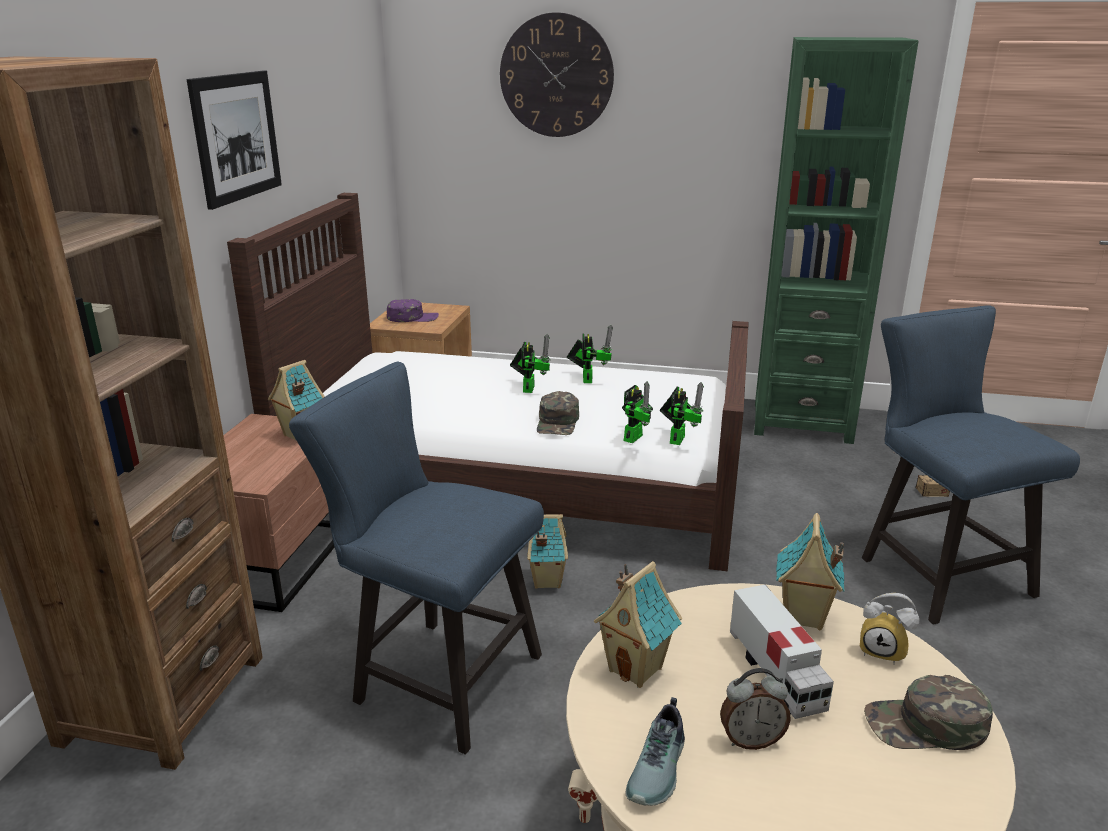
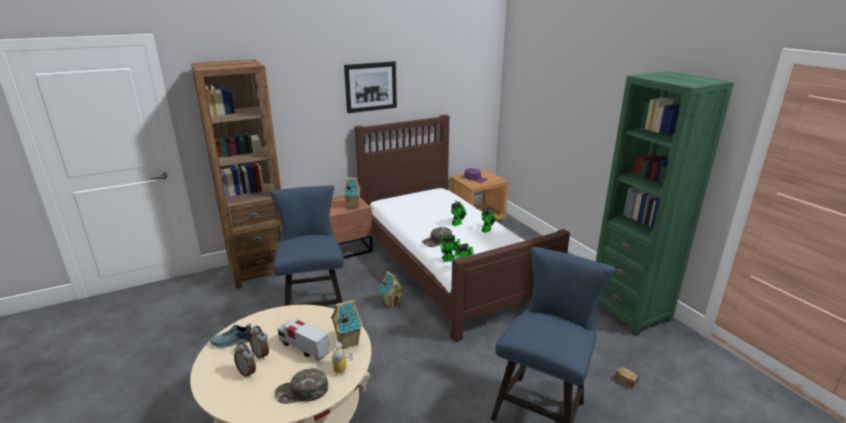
camera: 50 degrees right, 0 degrees up
(556, 76) = (560, 74): wall clock -> none
(637, 669) = (281, 319): toy house -> none
(776, 674) = (303, 348): toy truck -> toy truck turned 90 degrees clockwise
(804, 782) = (247, 372): none -> alarm clock
(926, 725) = (302, 391): green cap -> green cap turned 60 degrees counterclockwise

